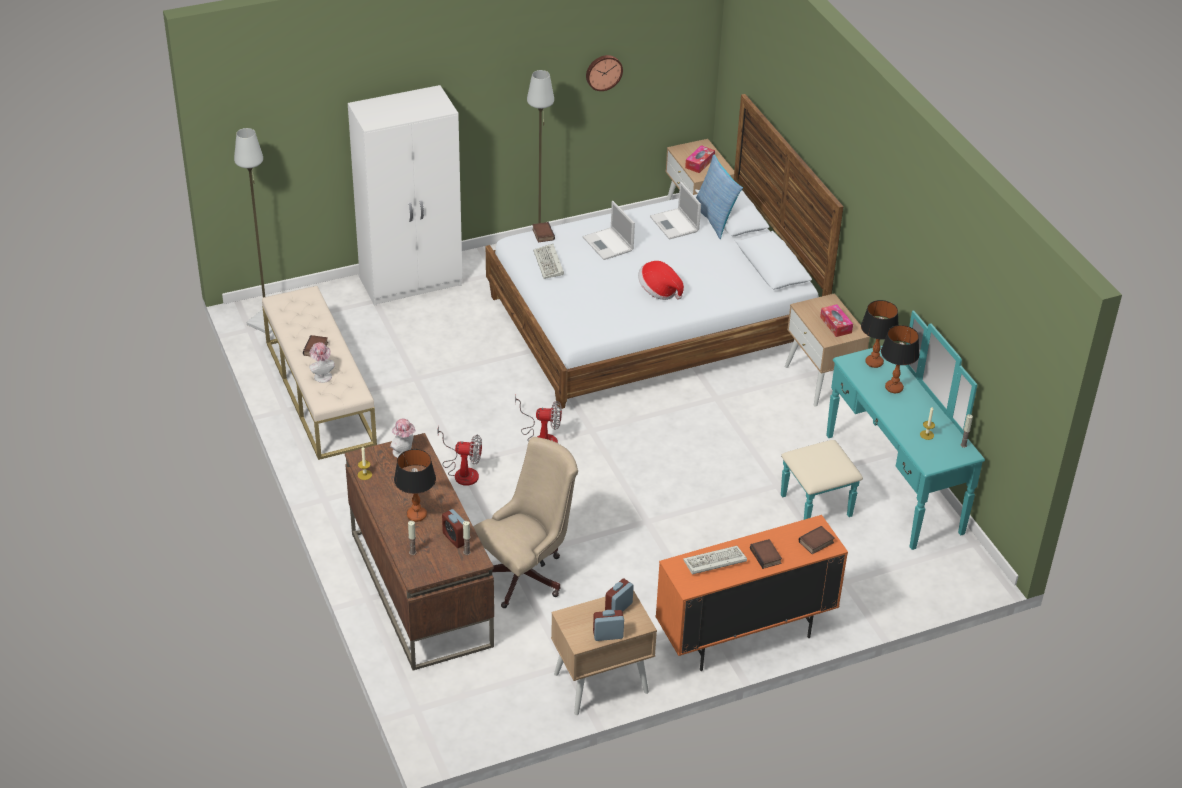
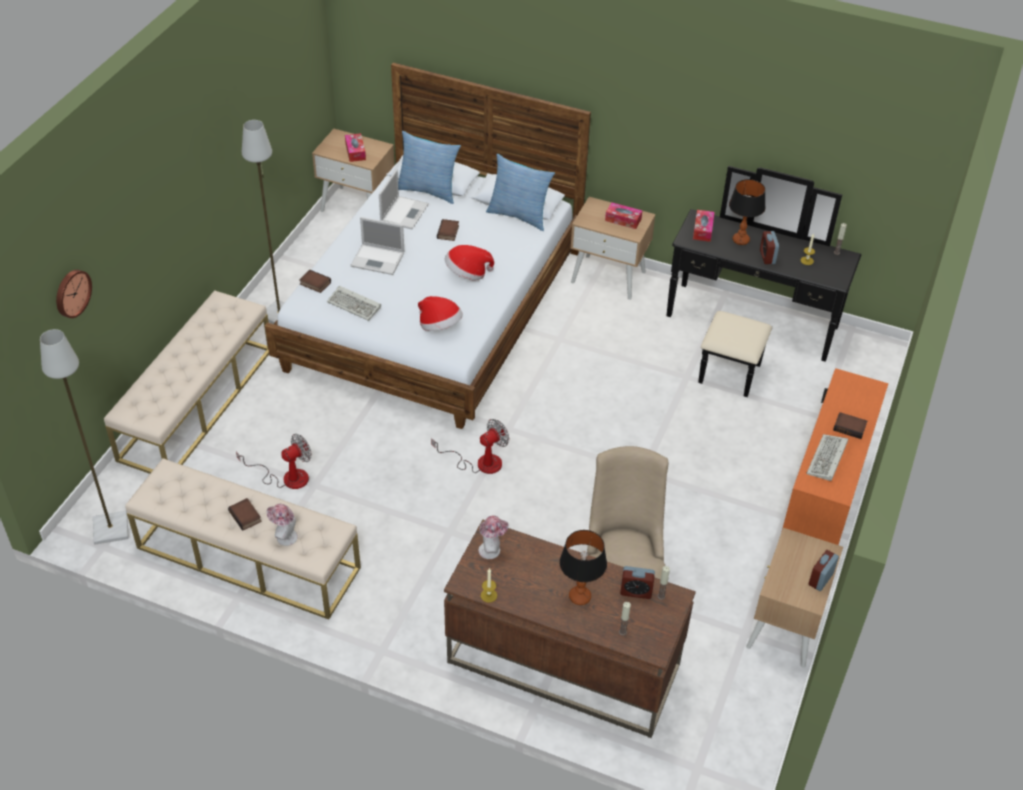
camera: 45 degrees left, 5 degrees up
(412, 282) = (197, 403): white wardrobe -> beige bench
(462, 471) = (459, 537): fan -> fan (286, 477)
(588, 312) = (440, 326): none -> hat
(603, 72) = (264, 101): wall clock -> wall clock (71, 293)
(618, 607) = (796, 551): alarm clock -> alarm clock (767, 257)
(675, 224) = (404, 212): laptop -> laptop turned 90 degrees counterclockwise
(758, 275) = (519, 215): none -> pillow
(816, 543) = (863, 392): book -> book (448, 232)
(874, 363) = (703, 230): table lamp -> tissue box
(876, 489) = (747, 333): turquoise dresser -> black dresser

